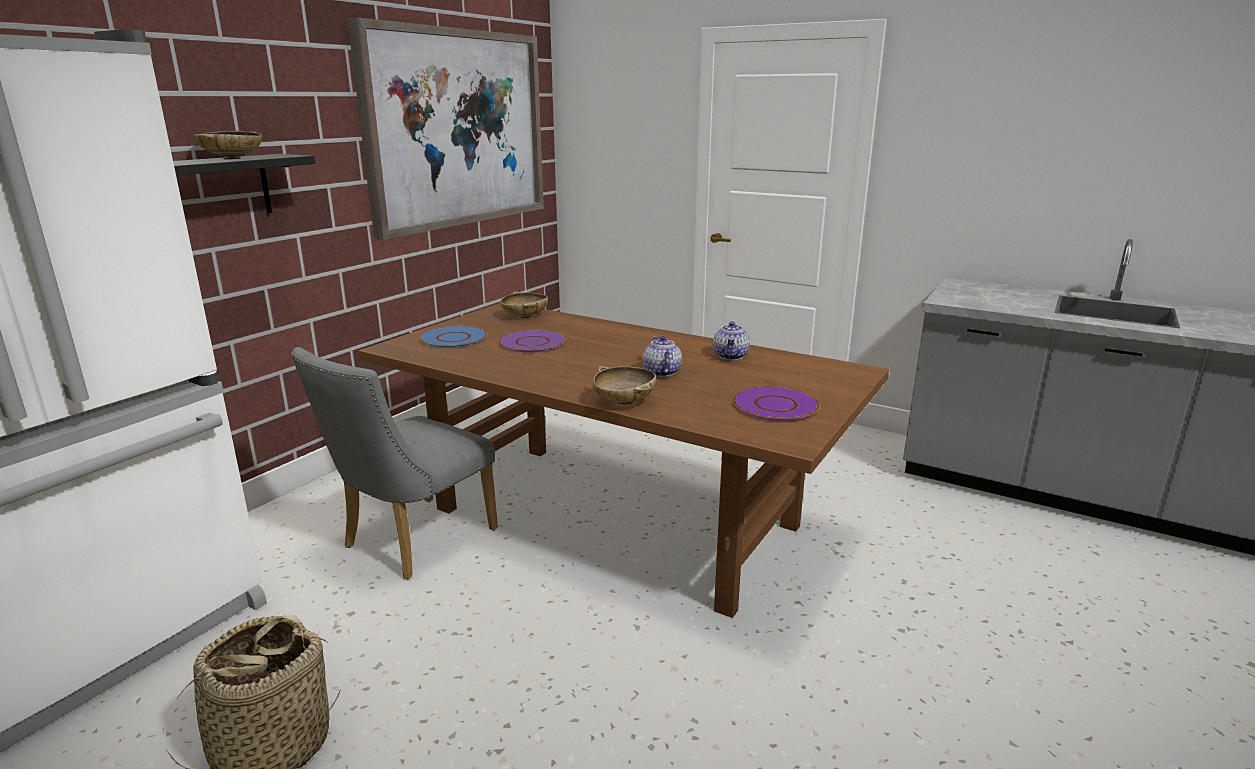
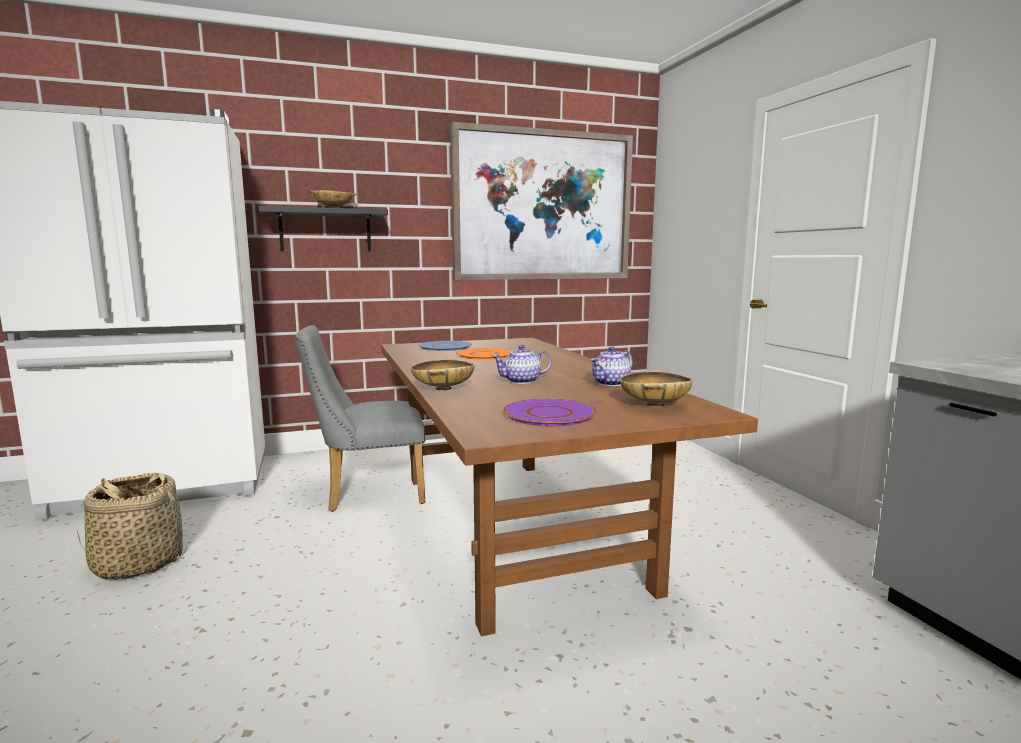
camera: 40 degrees right, 10 degrees down
(525, 316) = (522, 344): beige bowl -> beige bowl (654, 405)
(532, 342) = (484, 355): purple plate -> orange plate
(661, 372) = (521, 381): teapot -> teapot turned 135 degrees counterclockwise

